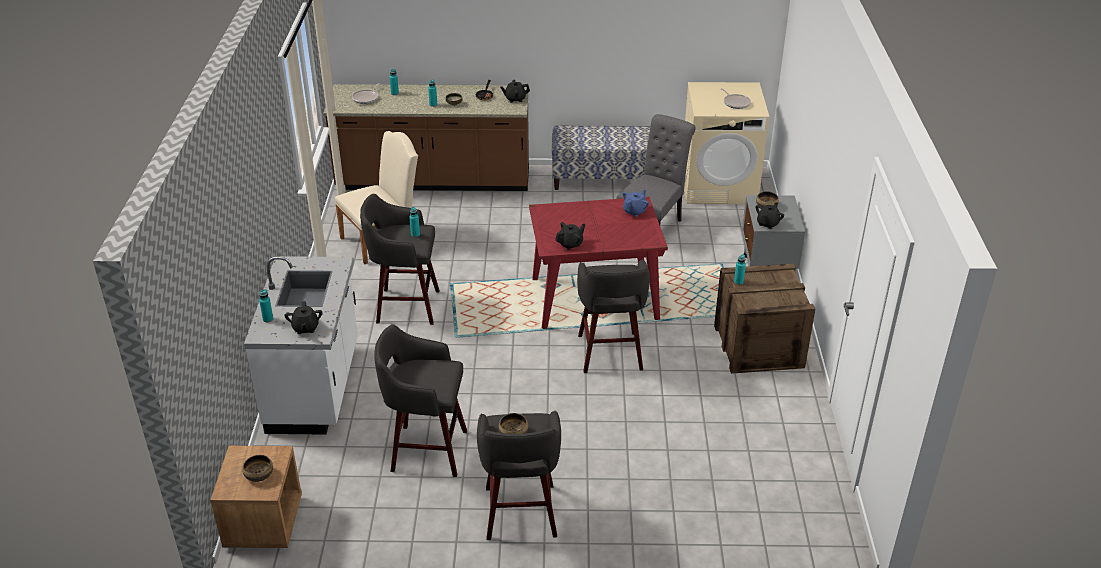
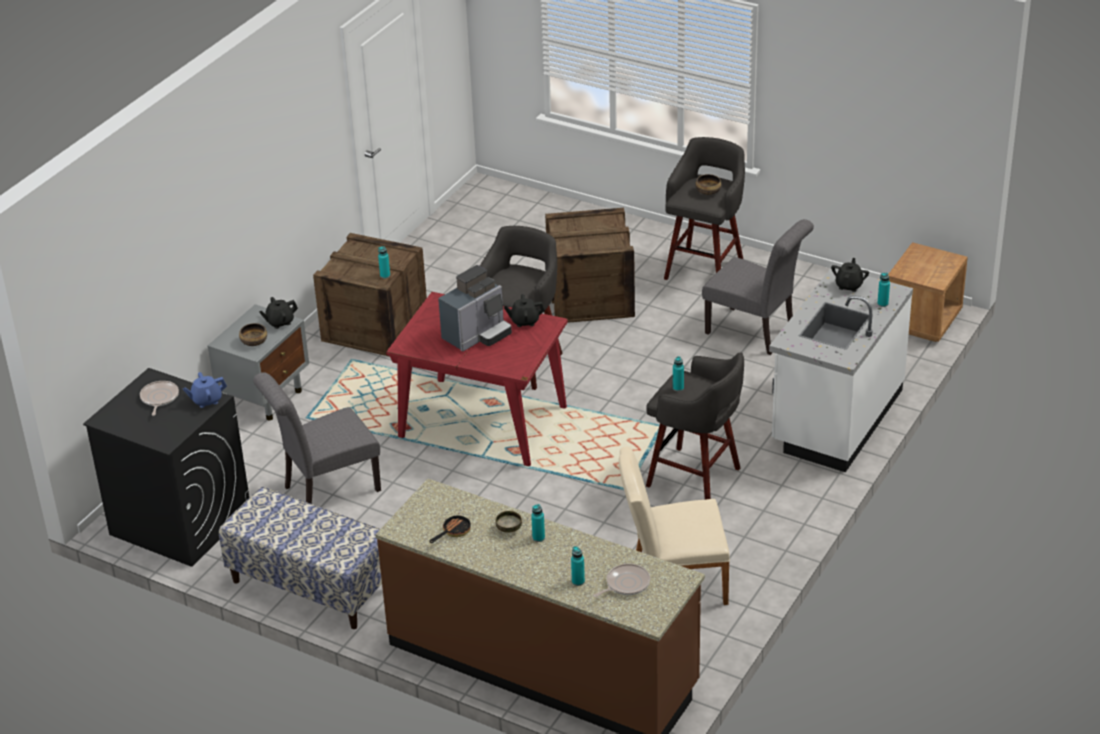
camera: 150 degrees left, 0 degrees up
(258, 475) = (922, 262): bowl -> none
(426, 450) = (755, 333): grey stool -> grey chair
(515, 99) = (418, 511): black teapot -> none
(596, 224) = (477, 335): none -> coffee machine
(606, 438) = (590, 297): none -> crate
(635, 211) = (421, 338): blue teapot -> blue teapot (206, 400)
(719, 186) = (179, 521): beige washing machine -> black washing machine

